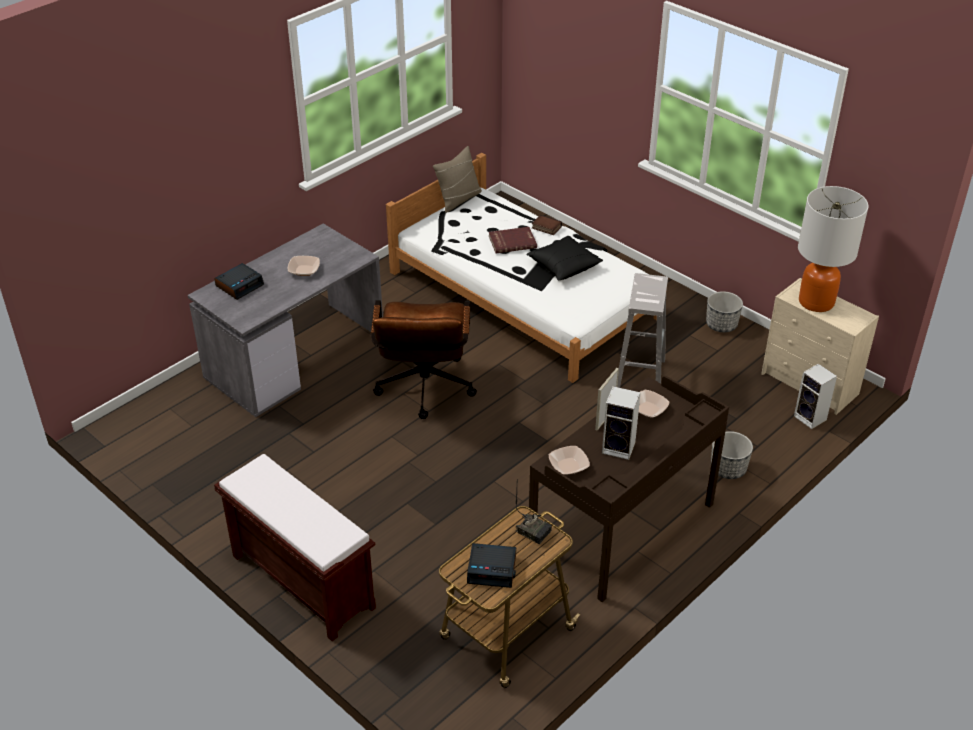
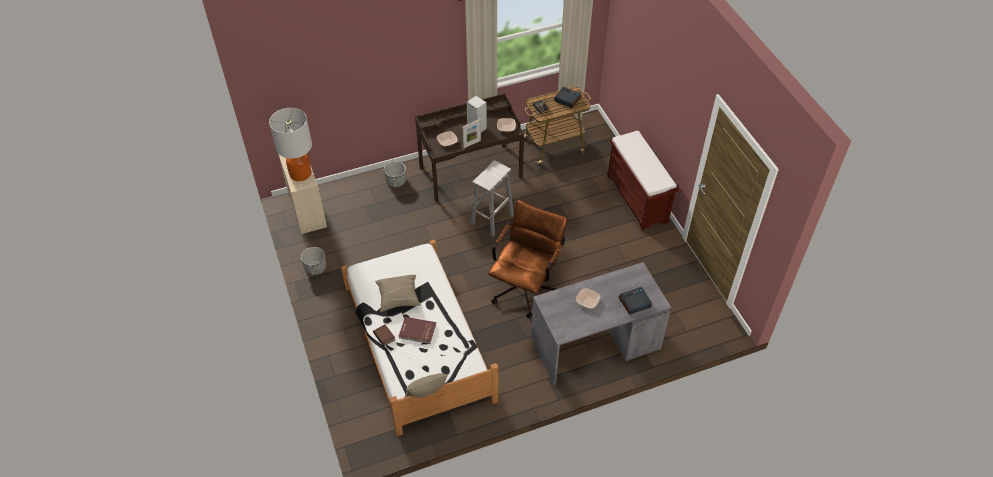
camera: 155 degrees left, 10 degrees up
(564, 266) = (398, 297): black pillow -> beige pillow
(640, 374) = (393, 252): white stool -> white stool (491, 220)
(811, 418) = (328, 192): speaker -> none

